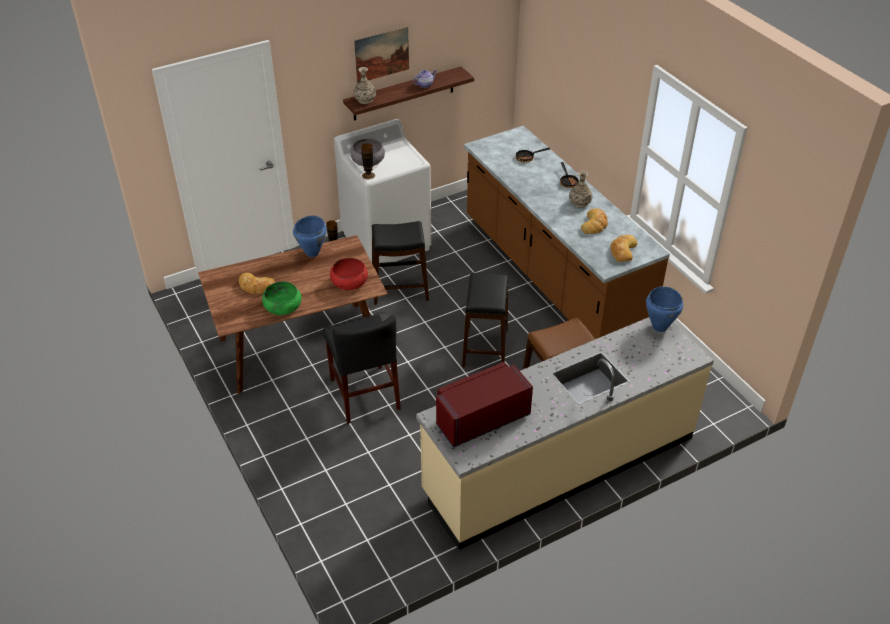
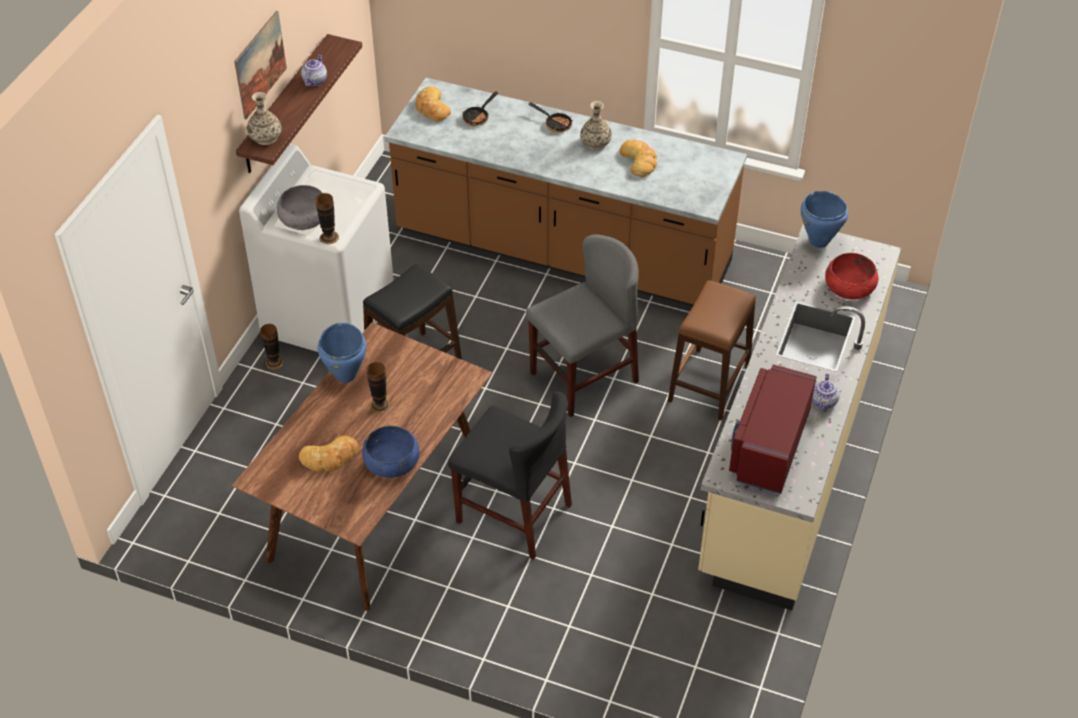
camera: 40 degrees left, 5 degrees up
(282, 306) = (391, 461): green bowl -> blue bowl
(311, 276) = (380, 405): none -> vase
(349, 281) = (433, 384): red bowl -> red bowl (849, 286)
(485, 348) = (584, 377): black stool -> grey chair
(547, 416) = (823, 402): none -> teapot
(622, 251) = (699, 176): bread -> bread (432, 108)

